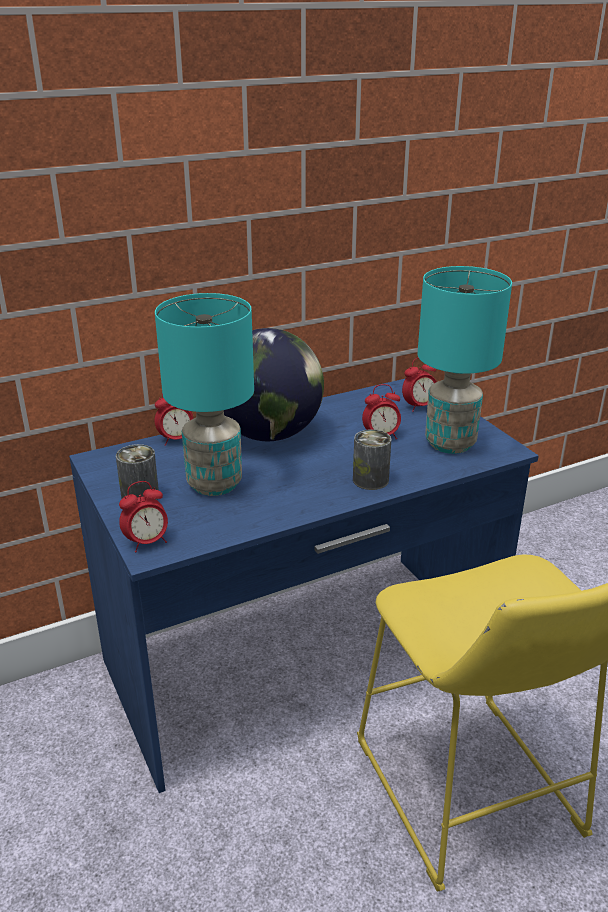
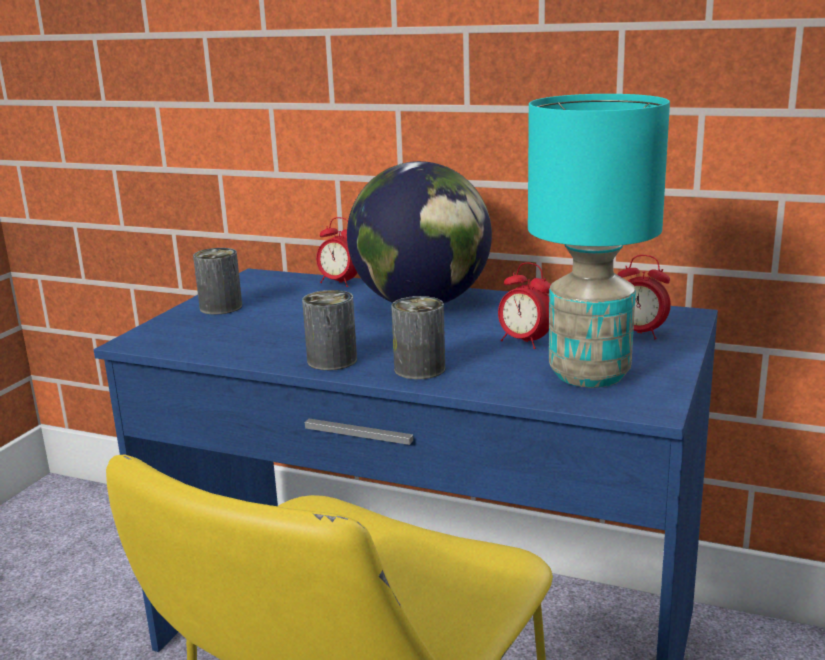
camera: 50 degrees right, 10 degrees down
(147, 542) = (150, 335): alarm clock -> none
(215, 483) = (289, 319): turquoise table lamp -> none
(313, 499) = (332, 360): none -> can

